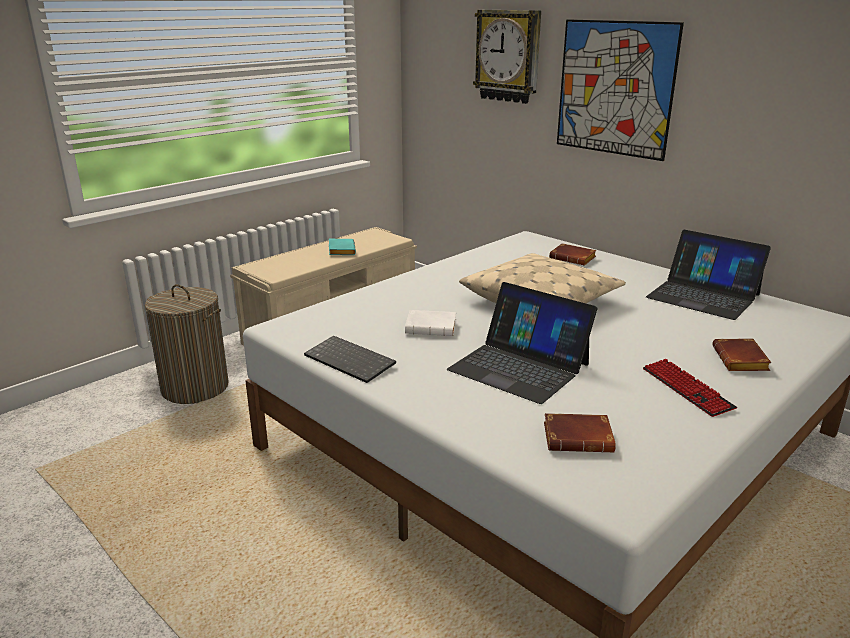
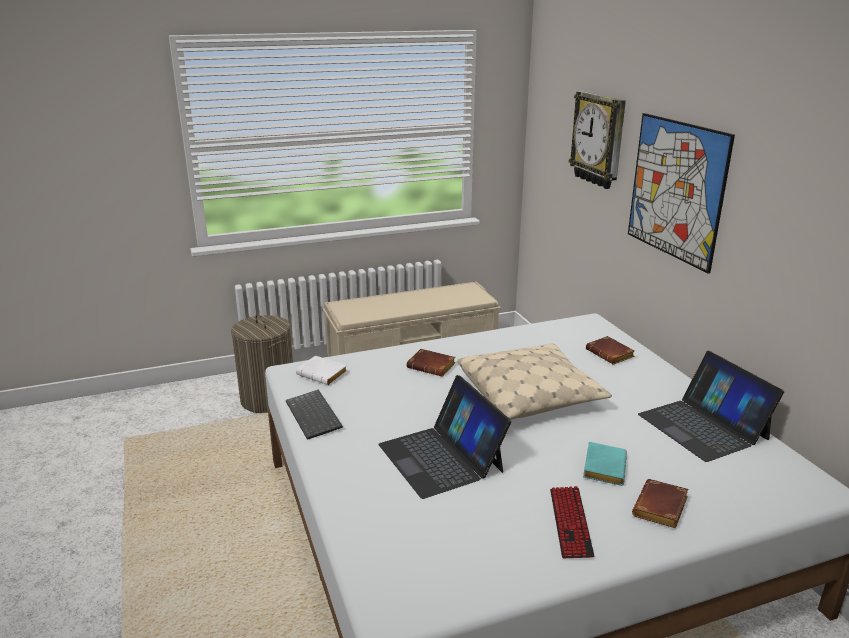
camera: 25 degrees right, 0 degrees up
(340, 250) = (423, 301): turquoise book -> turquoise book (602, 467)
(432, 327) = (407, 400): white book -> white book (323, 374)
(579, 438) = (421, 541): brown book -> brown book (432, 366)

